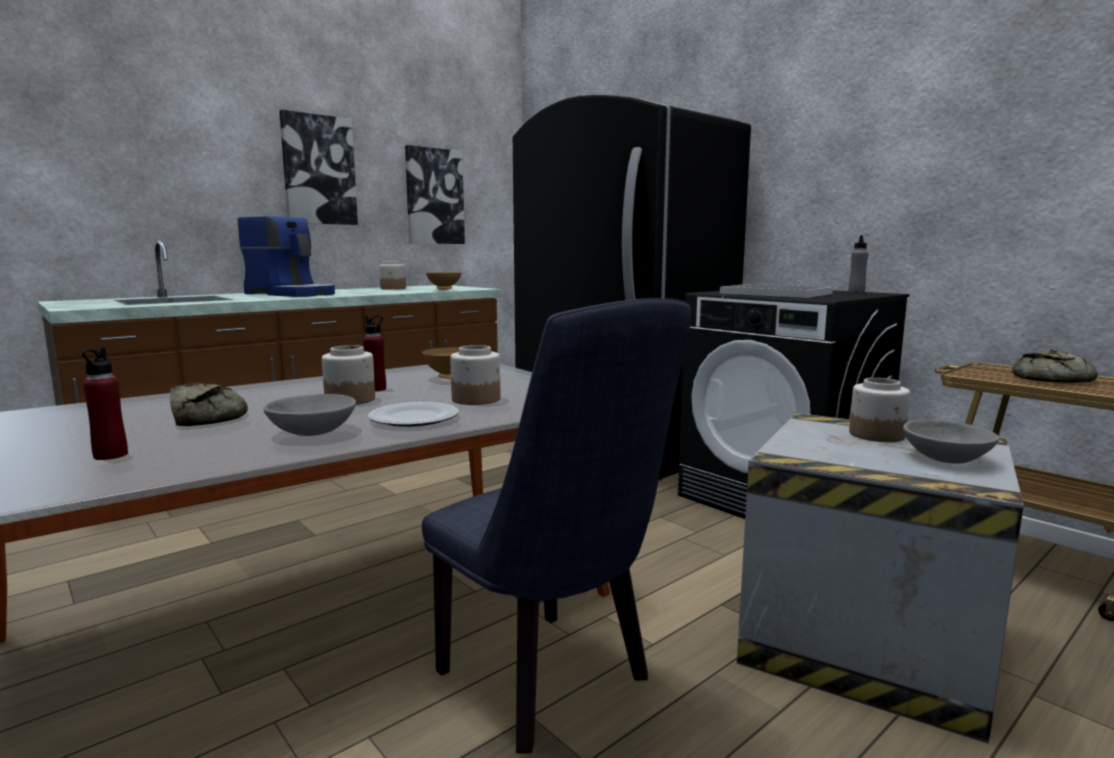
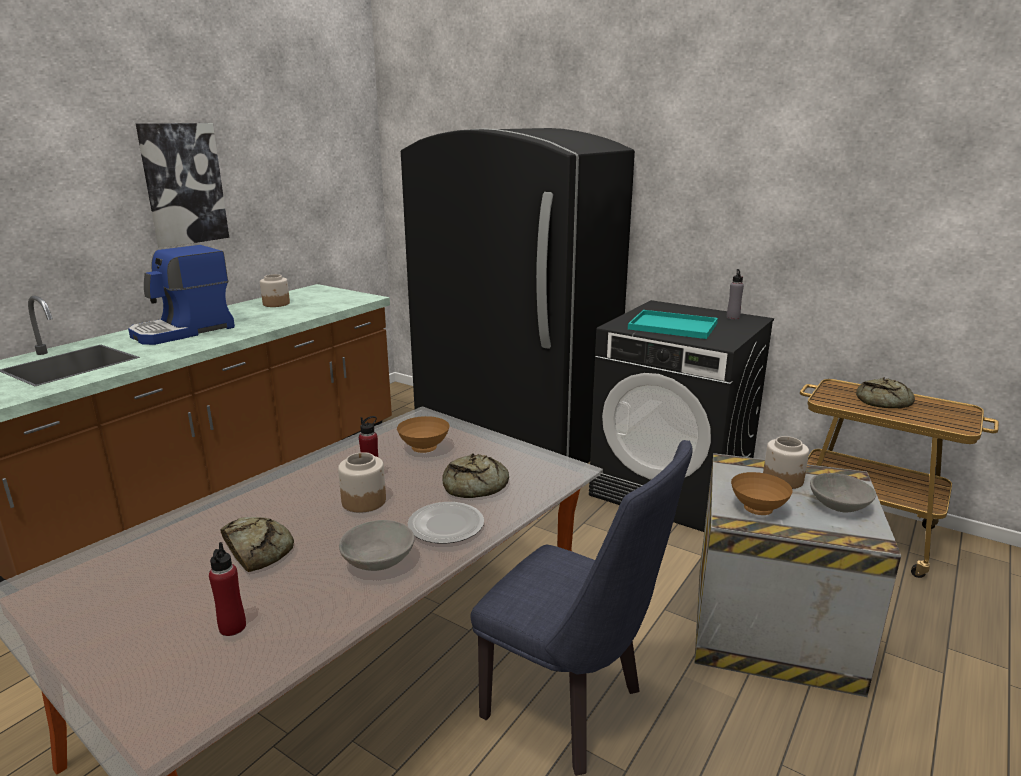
camera: 15 degrees left, 10 degrees up
(292, 294) = (184, 331): coffee machine -> coffee machine turned 120 degrees clockwise
(434, 196) = (299, 193): picture -> none
(445, 289) = (334, 304): brown bowl -> brown bowl (758, 509)
(476, 399) = (475, 486): jar -> bread
(778, 293) = (674, 326): white tray -> turquoise tray

